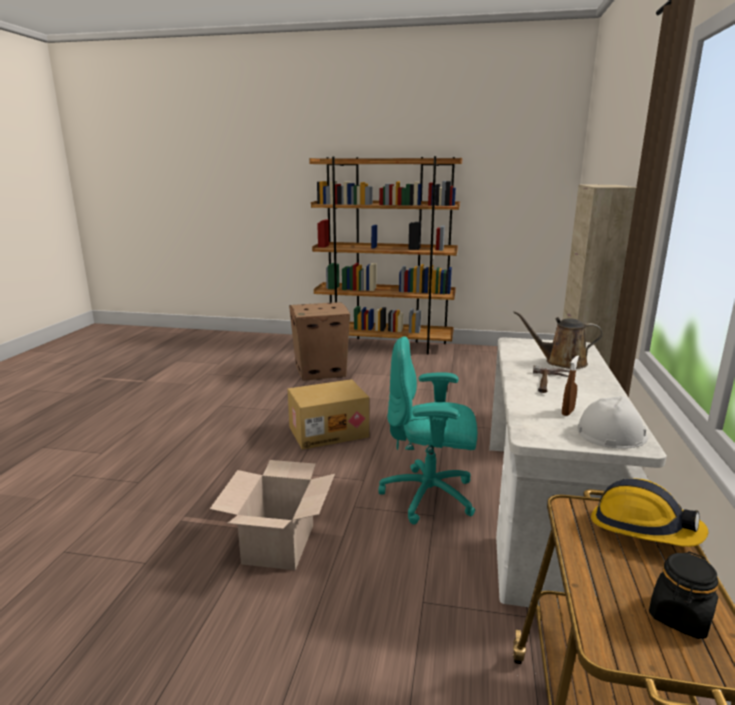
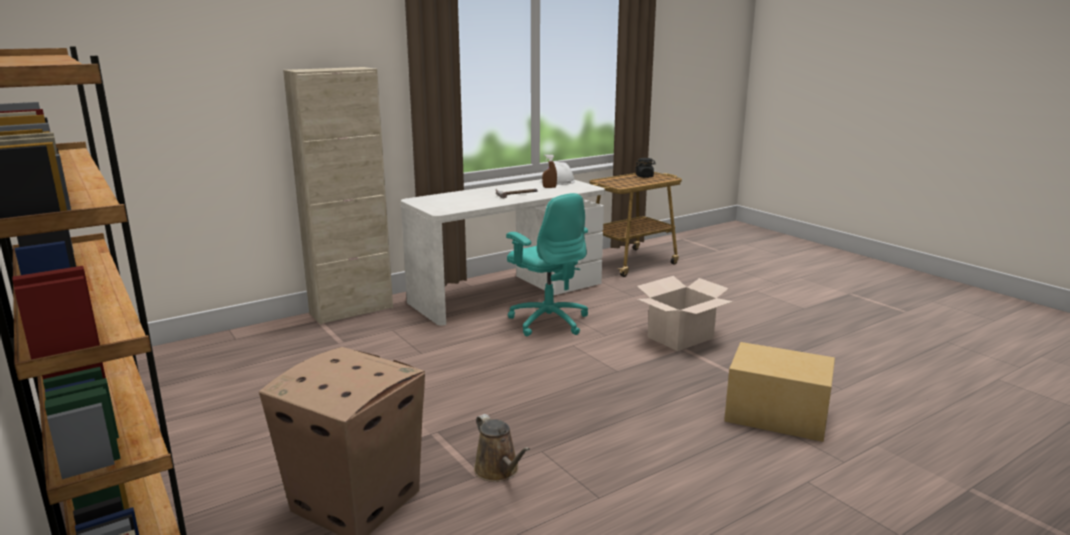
camera: 135 degrees left, 0 degrees up
(328, 431) = (530, 392): cardboard box -> cardboard box (775, 416)
(561, 362) = (468, 197): brown watering can -> brown watering can (499, 471)
(643, 528) = (612, 180): hard hat -> none

